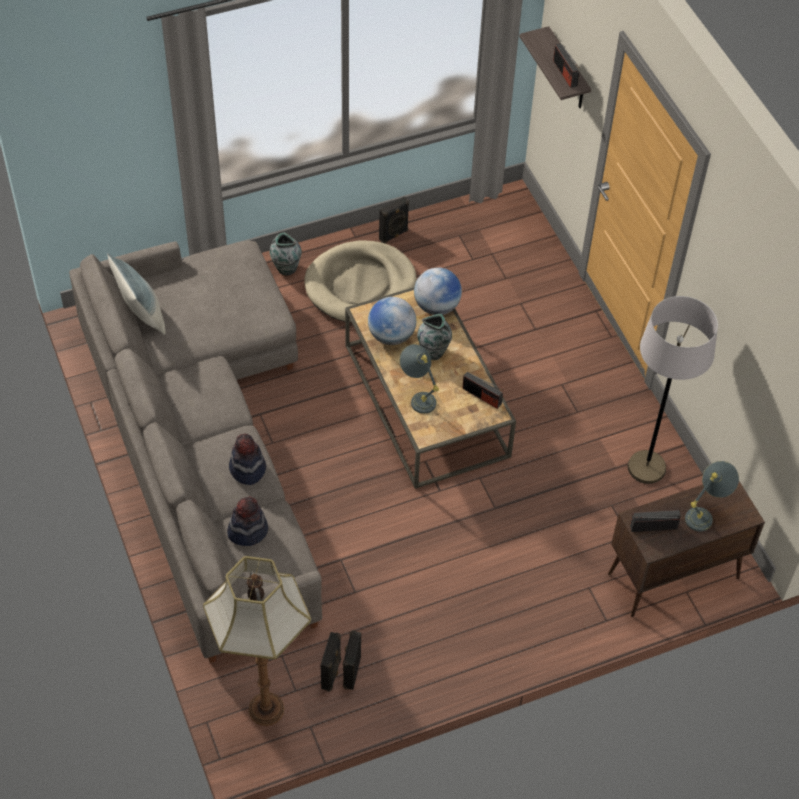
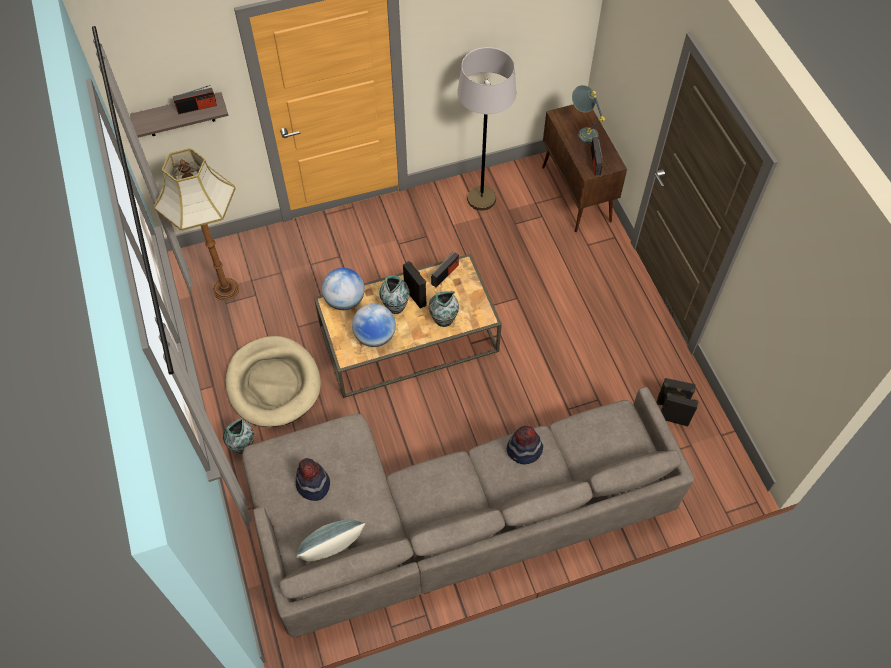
camera: 85 degrees left, 5 degrees up
(247, 530) = (589, 450): hat -> hat (313, 484)
(265, 710) = (710, 468): floor lamp -> floor lamp (226, 290)
(394, 235) = (216, 354): black speaker -> black speaker (416, 296)
(418, 396) = (443, 319): grey table lamp -> vase

